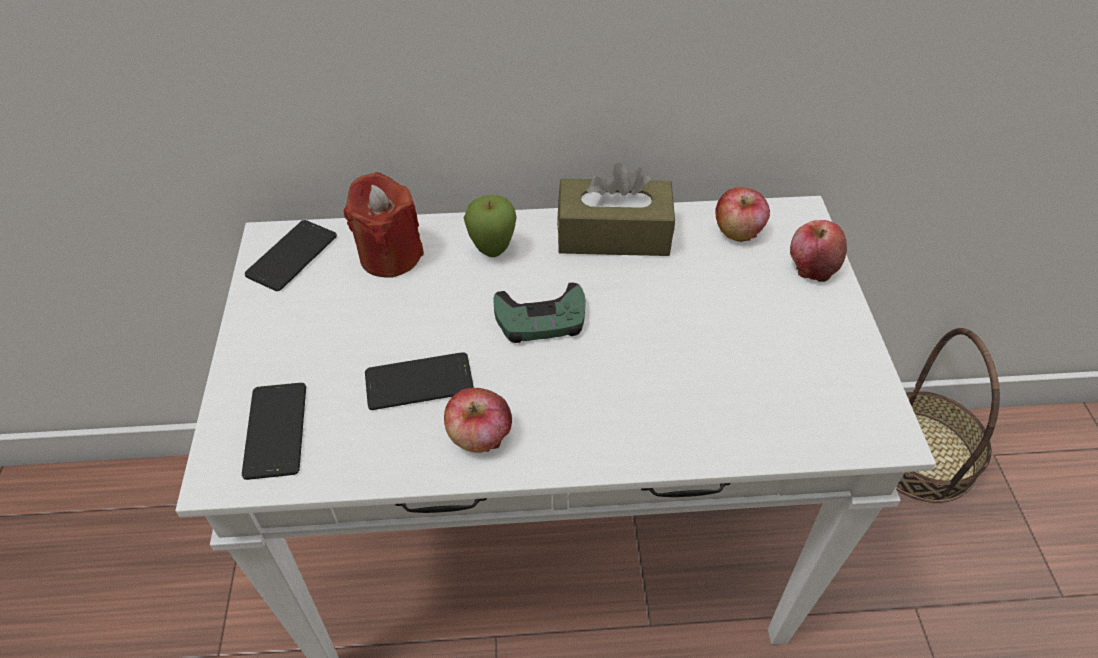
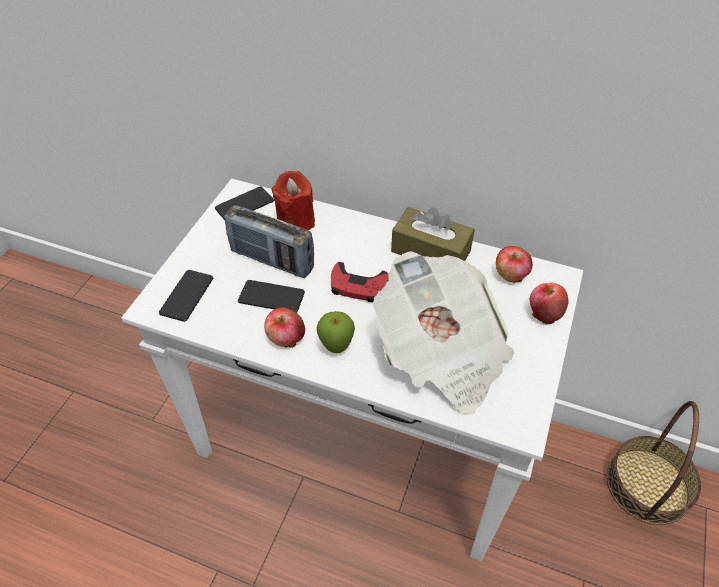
camera: 25 degrees right, 0 degrees up
(387, 325) = (272, 260): none -> radio
(492, 251) = (353, 238): apple -> apple (336, 348)
(541, 319) = (357, 286): green game controller -> red game controller
(718, 372) = (442, 353): none -> newspaper

